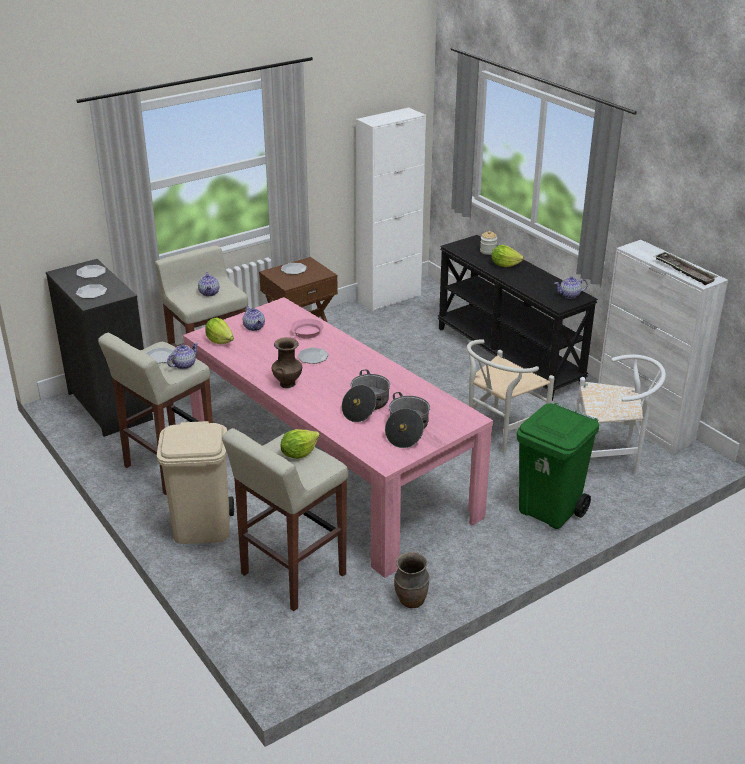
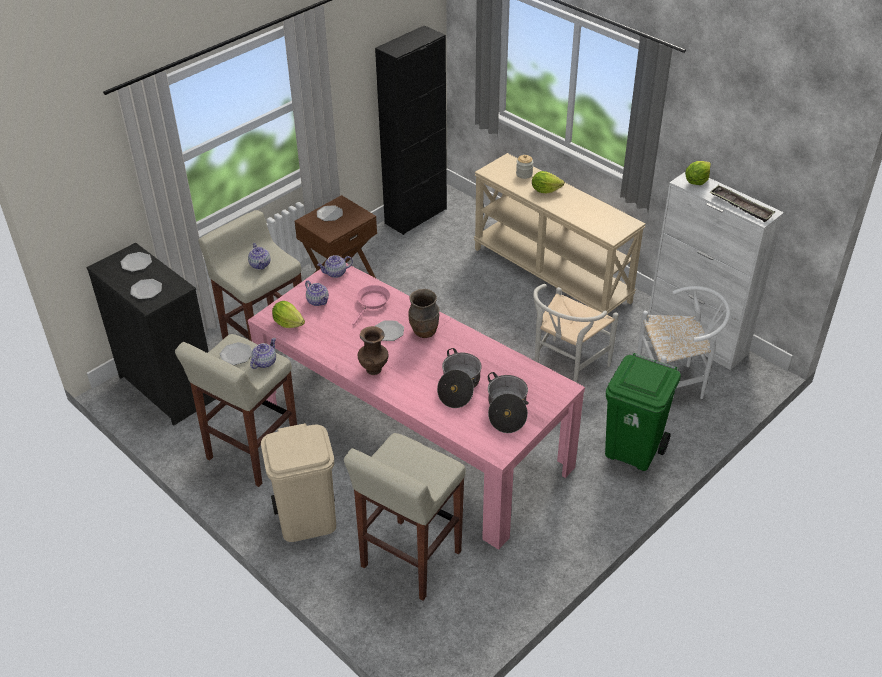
camera: 10 degrees left, 10 degrees up
(298, 453) = (414, 457): lettuce -> lettuce (696, 181)
(389, 298) = (416, 216): white cabinet -> black cabinet
(411, 601) = (530, 571): brown vase -> brown vase (424, 332)
(509, 356) = (552, 274): black console table -> beige console table
(569, 295) = (618, 222): teapot -> teapot (335, 273)

